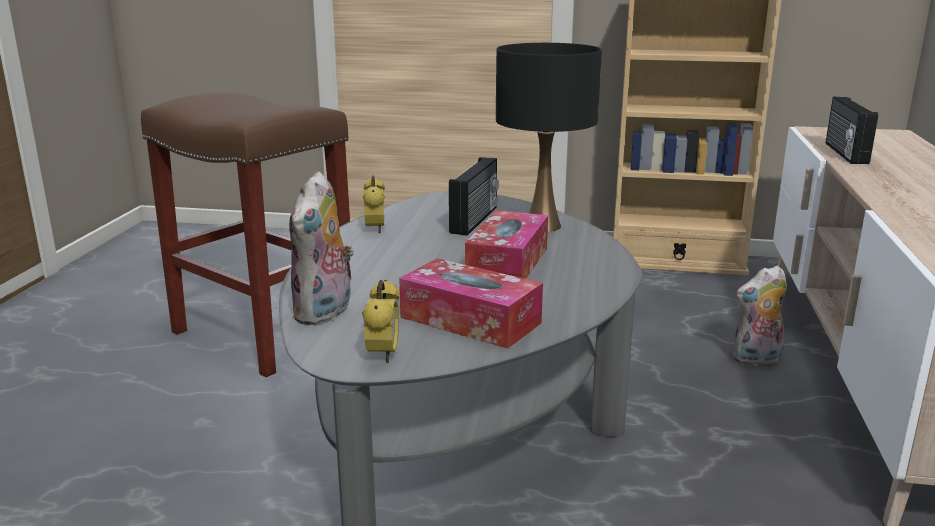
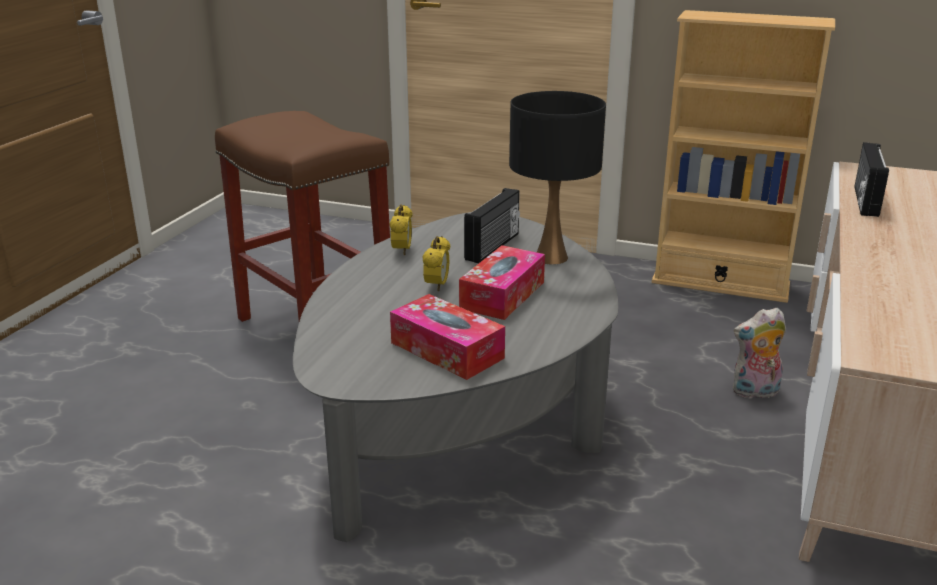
camera: 10 degrees right, 5 degrees up
(325, 313) = (332, 333): plush toy -> none
(383, 355) = (365, 377): alarm clock -> alarm clock (437, 286)

